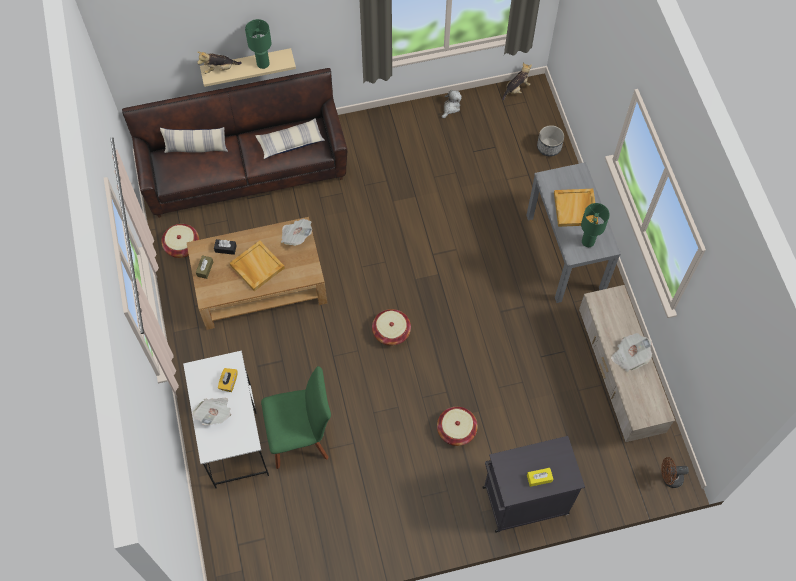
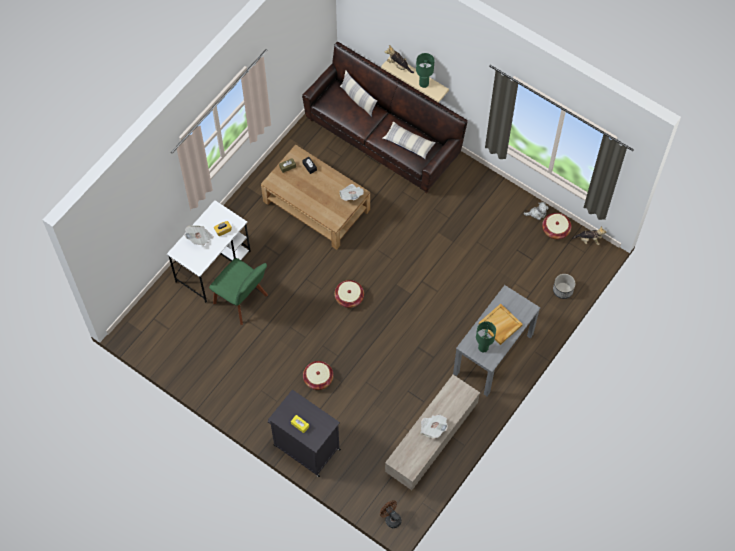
camera: 50 degrees right, 0 degrees up
(182, 246) = (303, 147): basket -> basket (555, 230)
(256, 266) = (313, 191): beige tray -> none

